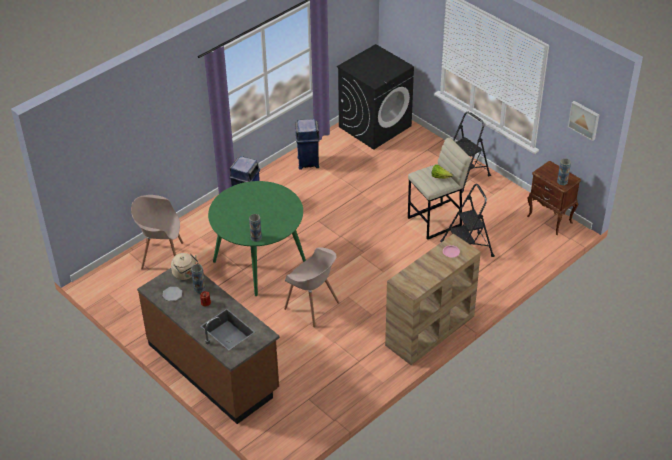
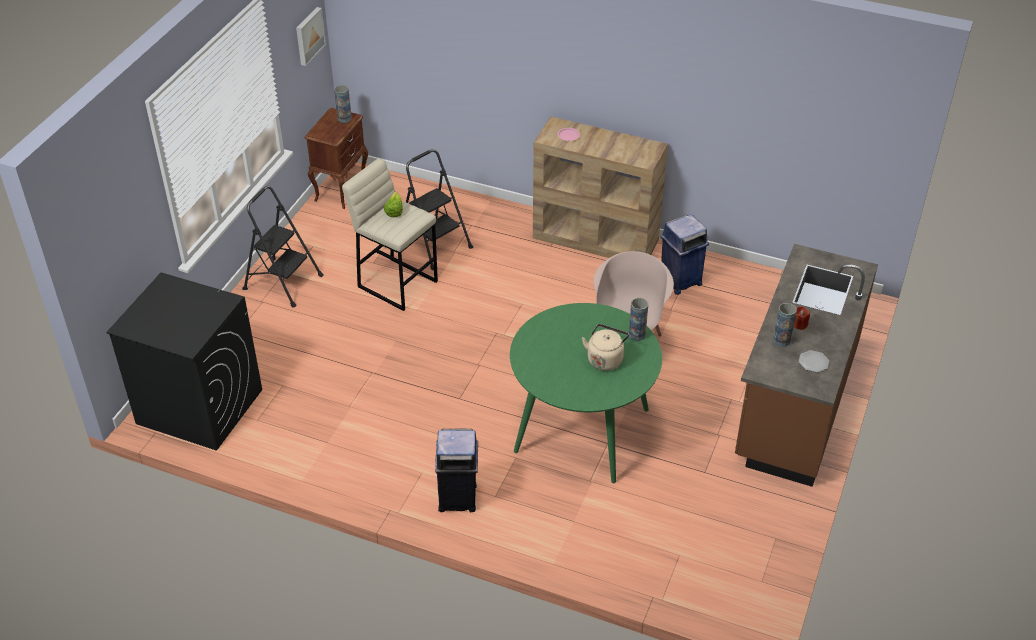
camera: 115 degrees left, 0 degrees up
(161, 255) = (641, 552): beige chair -> none
(185, 274) = (768, 364): beige kettle -> beige kettle (605, 359)
(308, 162) = (326, 457): blue trash can -> blue trash can (680, 281)

